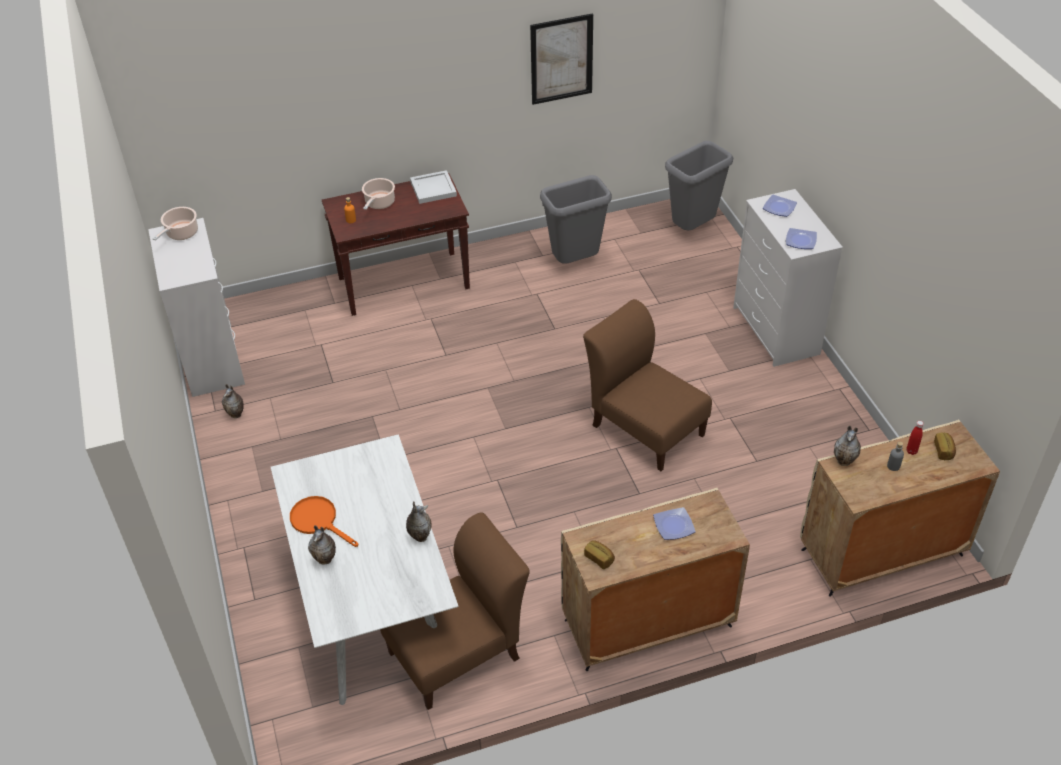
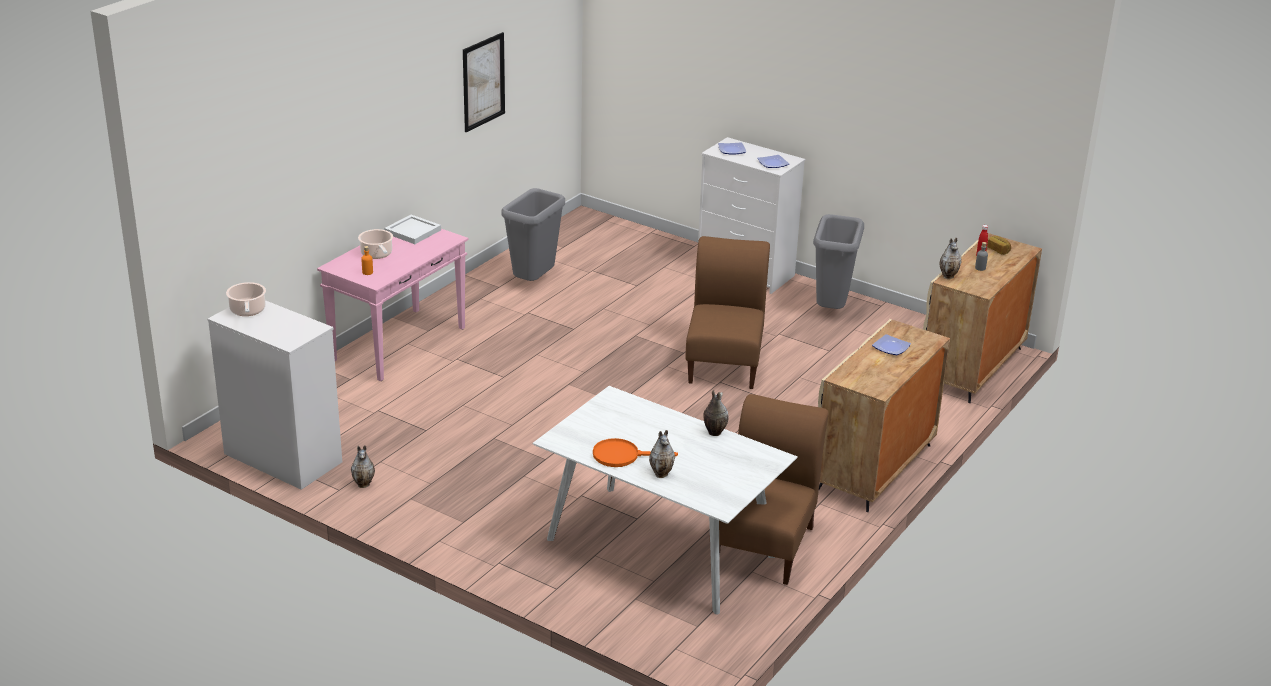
camera: 40 degrees left, 15 degrees down
(405, 283) = (399, 344): brown console table -> pink console table
(599, 558) = (868, 382): bread -> none
(645, 427) = (725, 362): brown chair -> brown chair turned 90 degrees clockwise
(692, 228) = (601, 231): grey trash can -> grey trash can (830, 310)

